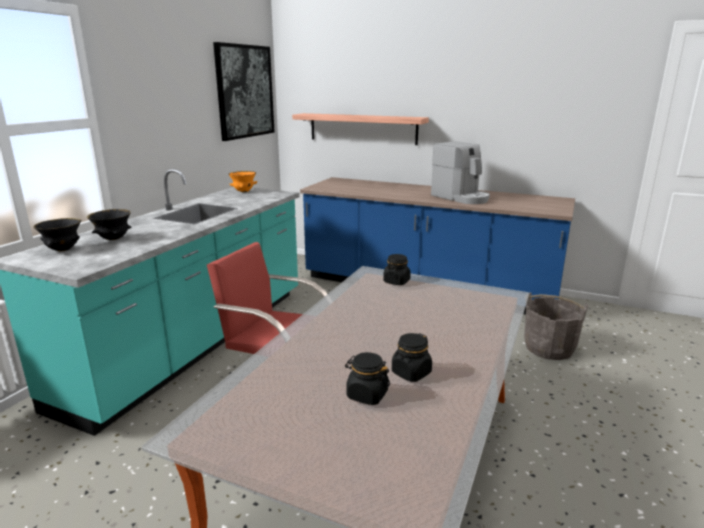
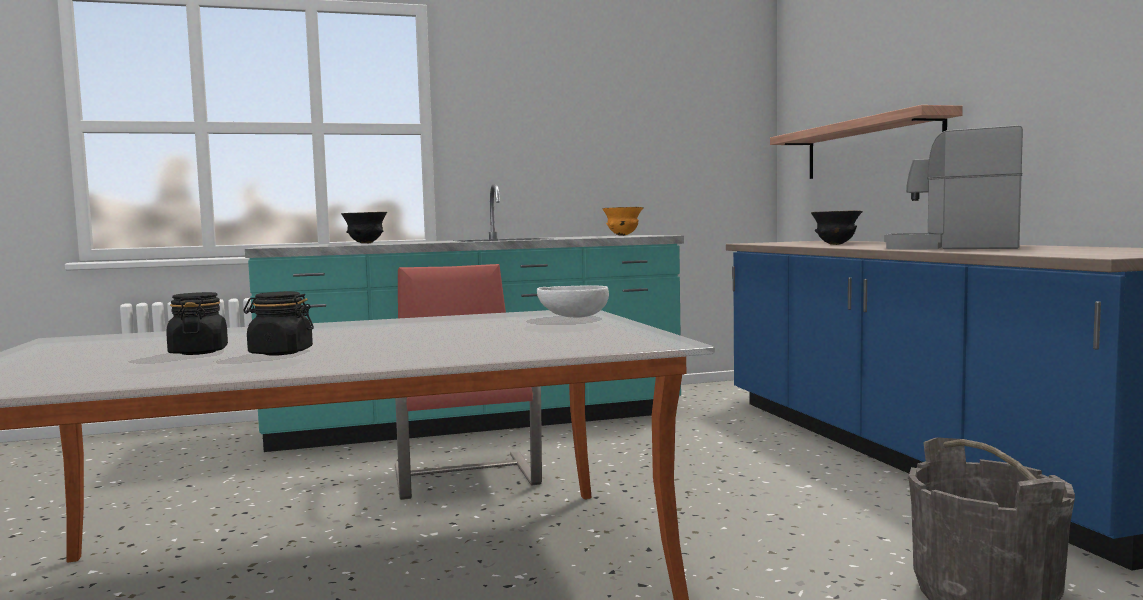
camera: 50 degrees right, 15 degrees down
(63, 250) = (313, 244): black bowl -> black bowl (836, 244)
(245, 91) = (699, 107): picture -> none
(396, 281) = (572, 317): black jar -> white bowl
(461, 197) = (952, 247): coffee machine -> coffee machine turned 105 degrees clockwise

